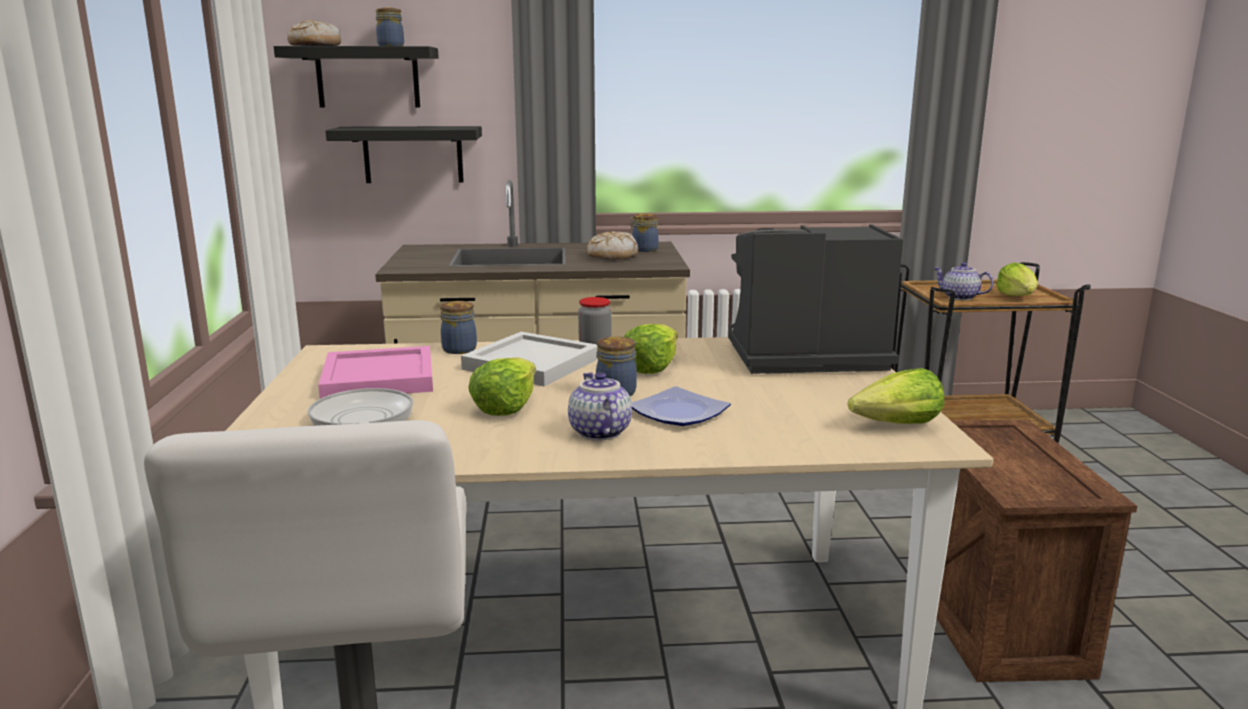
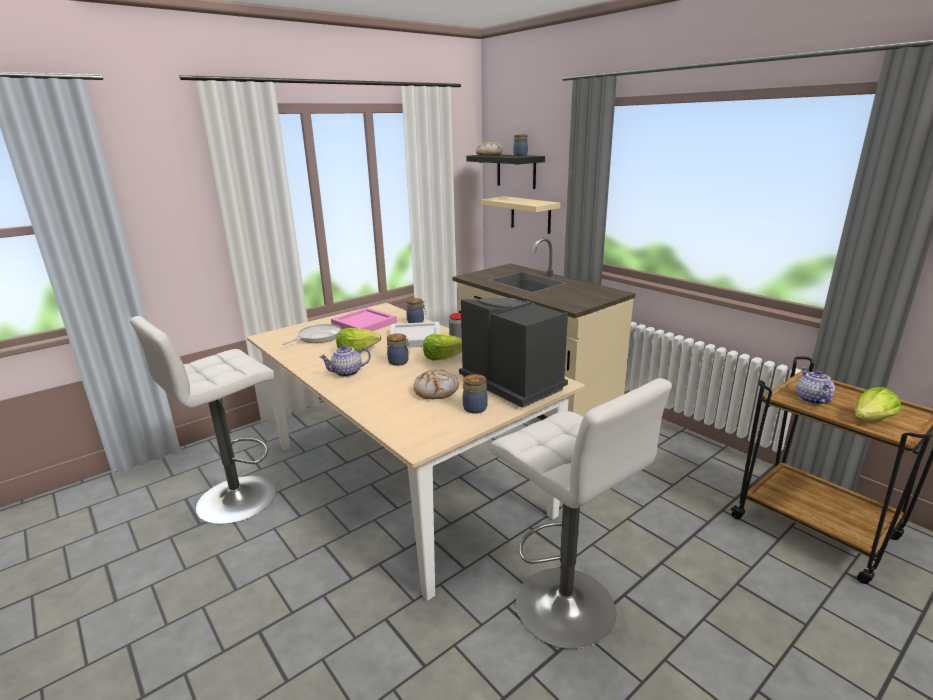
camera: 55 degrees right, 5 degrees up
(413, 154) = (530, 215): black shelf -> beige shelf
(598, 432) = (347, 373): teapot -> teapot turned 150 degrees counterclockwise
(612, 256) = (569, 294): bread -> bread (436, 391)
(643, 249) = (598, 294): jar -> jar (474, 408)
(676, 413) = (387, 379): plate -> none
(898, 425) = (431, 429): lettuce -> none
(997, 622) = (565, 607): crate -> white stool

